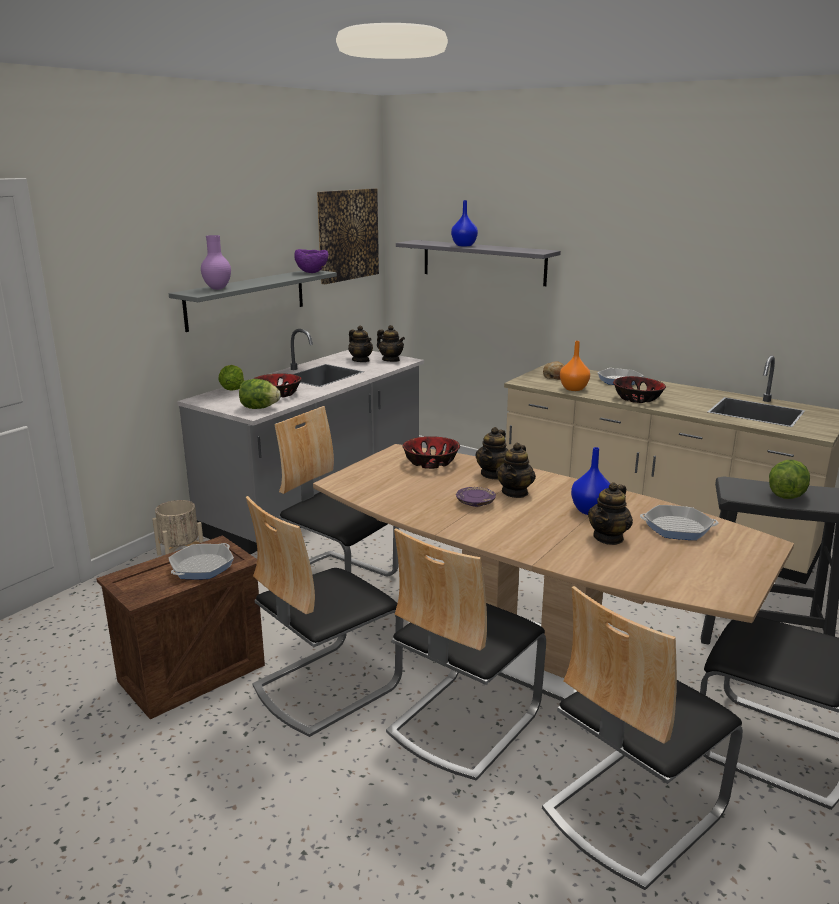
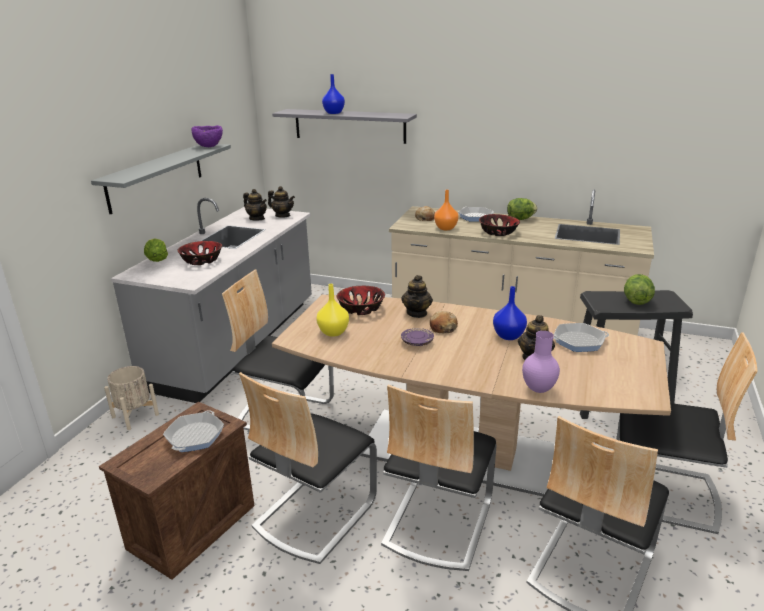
camera: 15 degrees left, 5 degrees up
(217, 289) = (135, 172): purple vase -> purple vase (537, 390)
(259, 408) = (193, 276): lettuce -> lettuce (520, 219)
(347, 235) = (229, 109): picture -> none
(385, 482) = (333, 332): none -> yellow vase
(515, 492) = (443, 327): teapot -> bread

